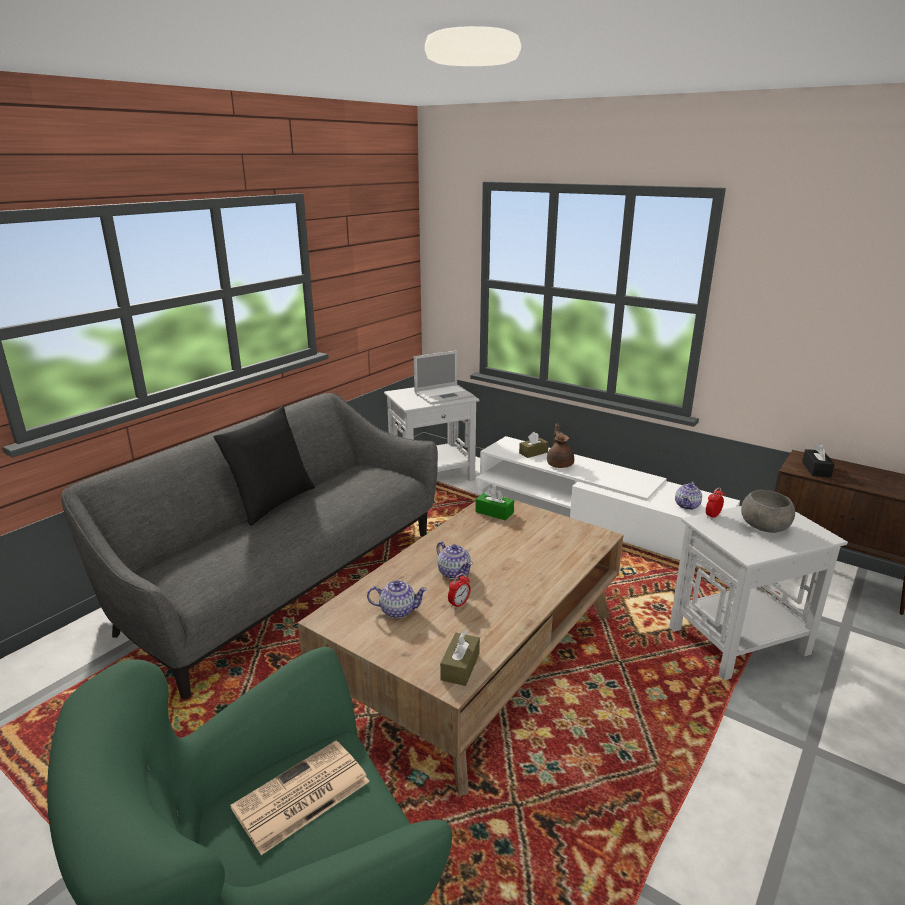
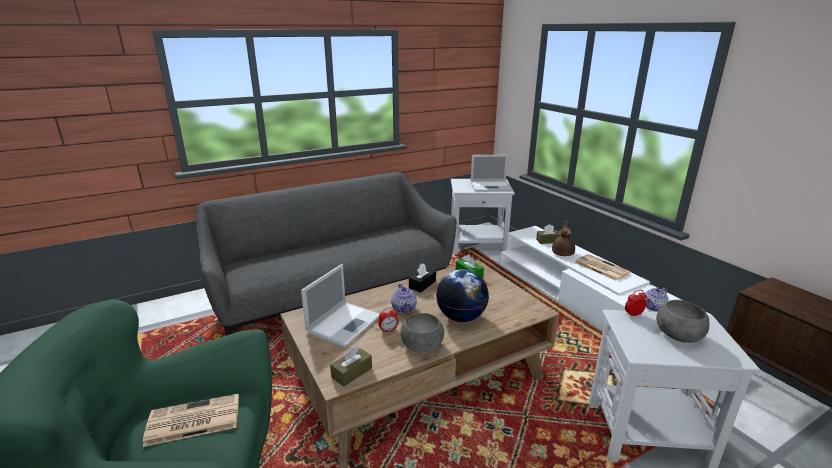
camera: 25 degrees right, 0 degrees up
(272, 502) = (332, 238): black pillow -> none
(397, 610) = (345, 323): teapot -> laptop
(512, 610) = (421, 345): none -> grey bowl
(528, 565) = (461, 317): none -> globe
(609, 473) = (600, 267): none -> newspaper
(816, 469) = (782, 299): black tissue box -> black tissue box (422, 284)

